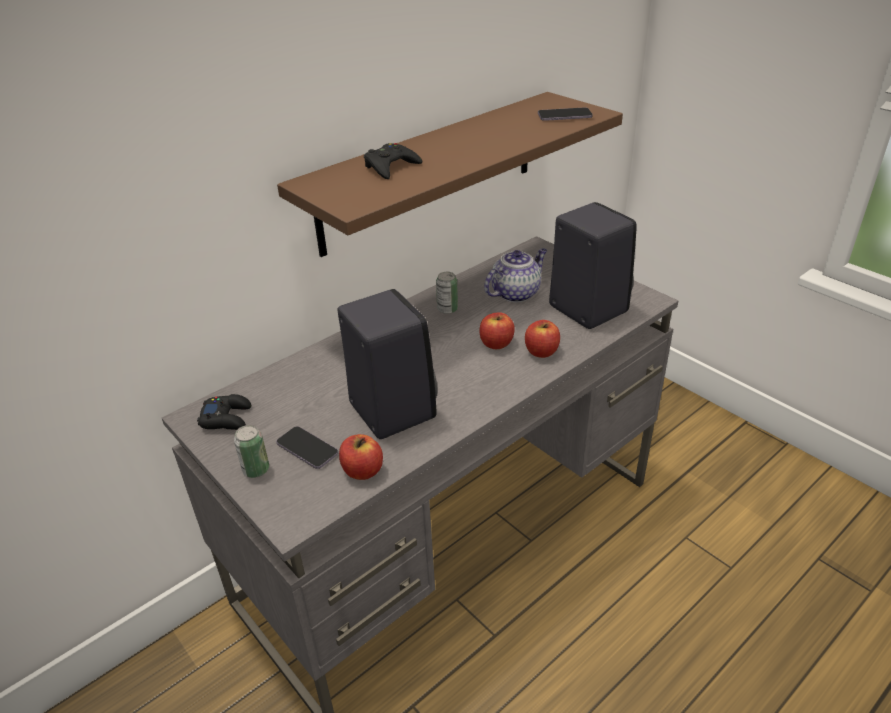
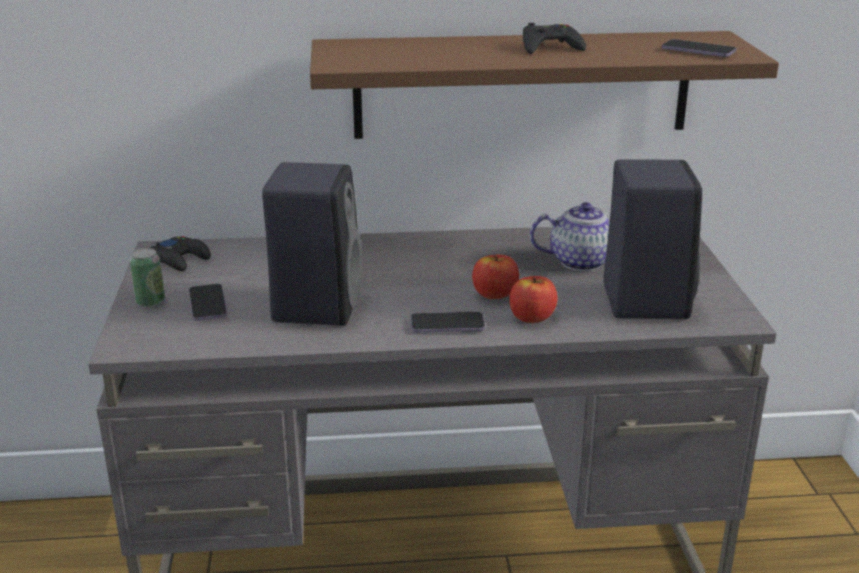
camera: 35 degrees right, 10 degrees down
(362, 471) = (227, 337): apple -> none
(391, 167) = (429, 49): black game controller -> black game controller (549, 47)
(447, 309) = (488, 251): can -> none
(499, 383) = (447, 325): none -> phone

